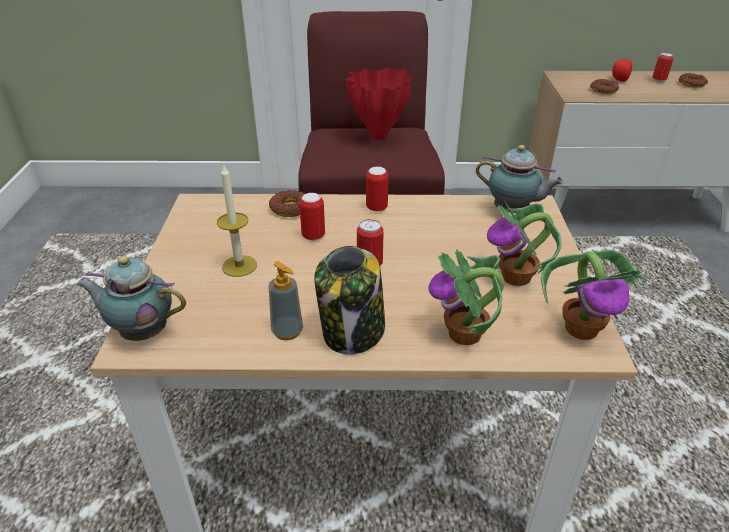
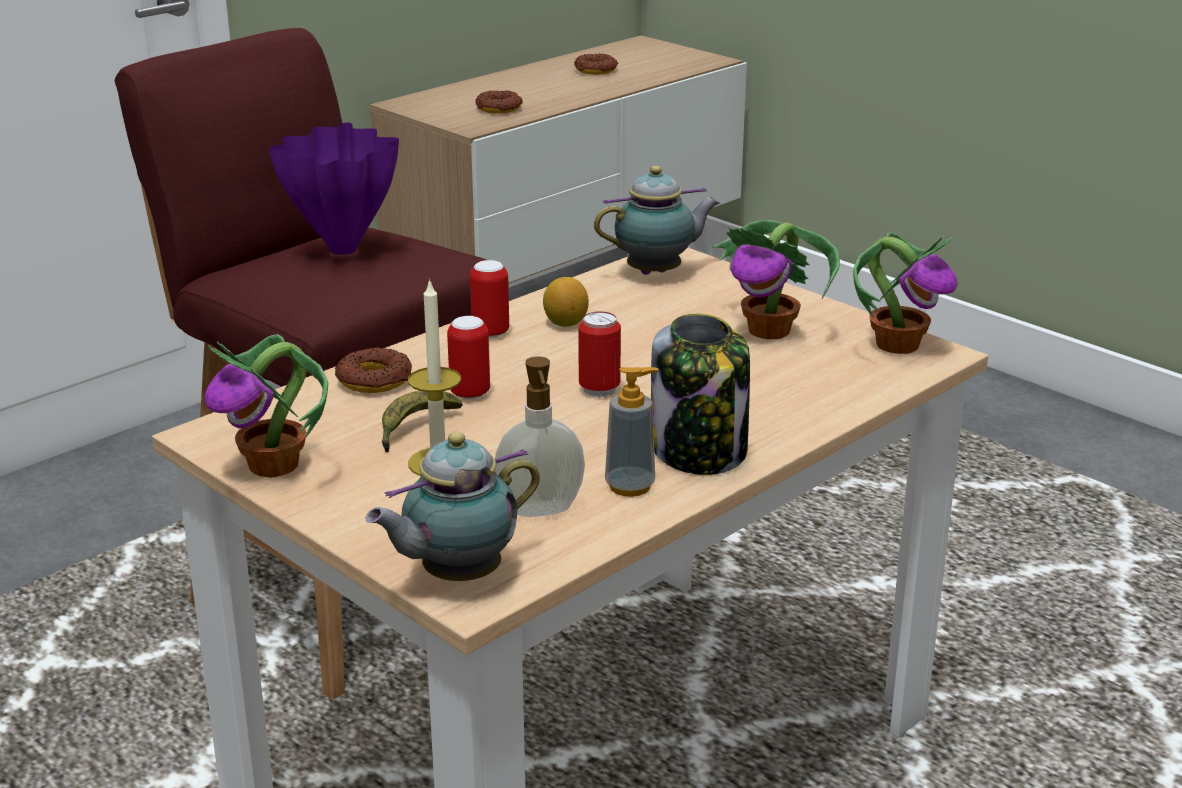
camera: 45 degrees left, 10 degrees down
(230, 319) = (540, 511): none -> soap dispenser
(262, 242) = (415, 429): none -> banana
(377, 137) = (342, 250): red vase -> purple vase
(418, 219) = (565, 323): none -> lemon
(465, 335) = (809, 399): potted plant -> potted plant (275, 465)
(619, 80) = (498, 89): tomato -> none
(658, 80) = (549, 76): can -> none

